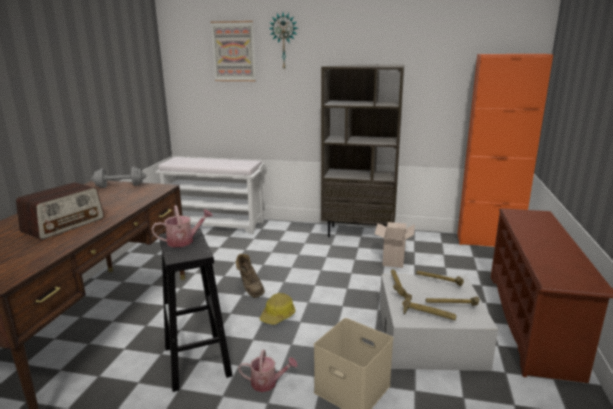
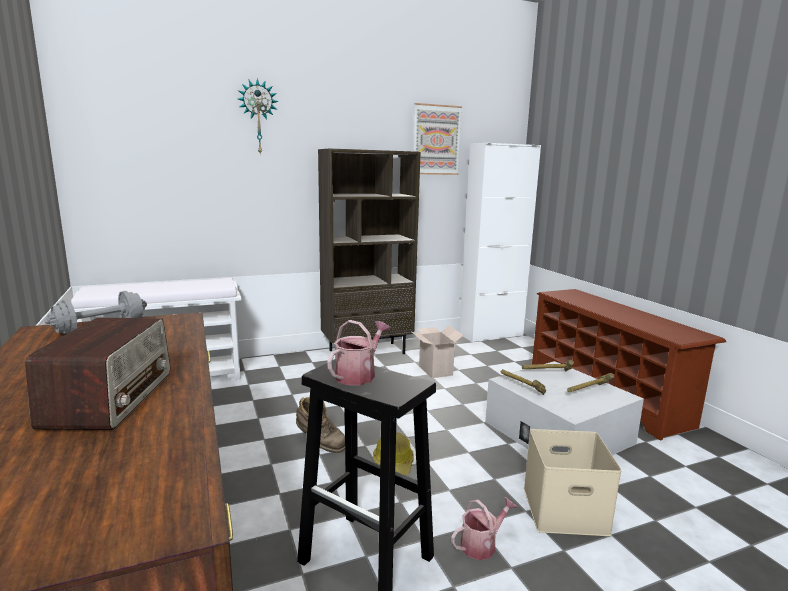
camera: 35 degrees left, 5 degrees down
(234, 51) = (182, 127): picture -> picture (436, 140)
(427, 317) = (584, 405): hammer -> none
(488, 241) = (491, 335): orange cabinet -> white cabinet

